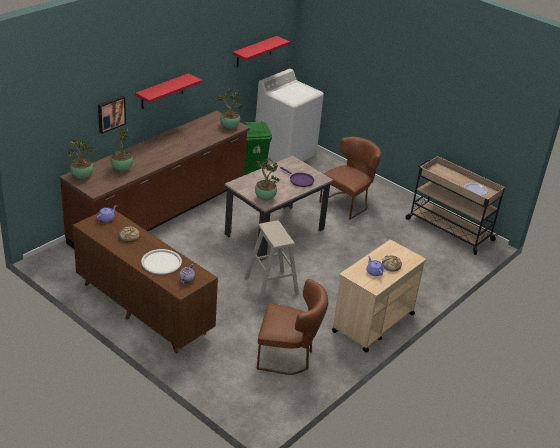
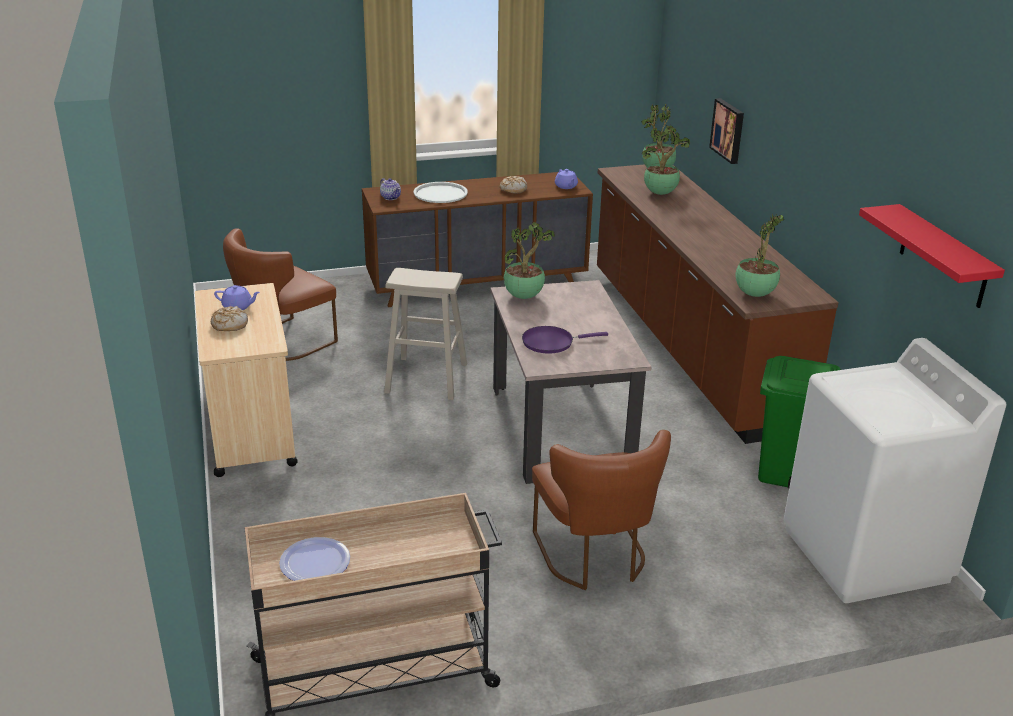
camera: 125 degrees right, 5 degrees down
(162, 91) = (784, 163): red shelf -> none

